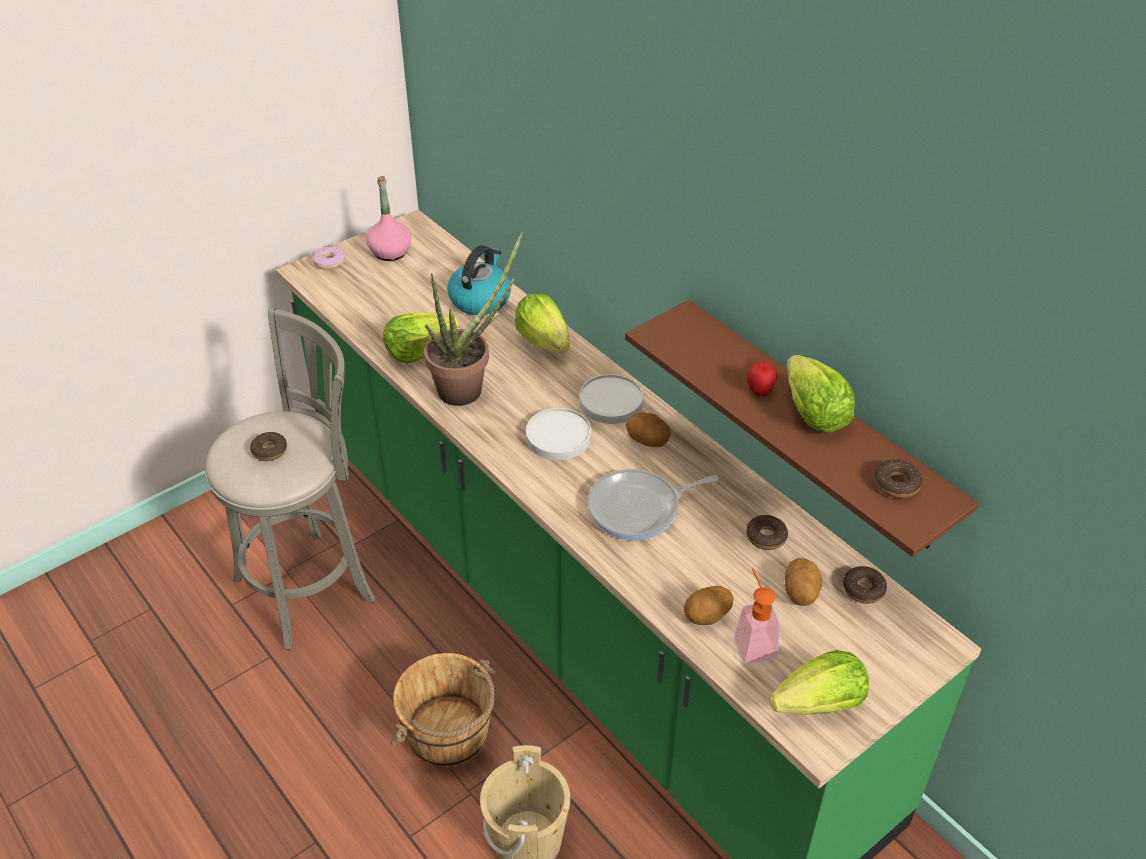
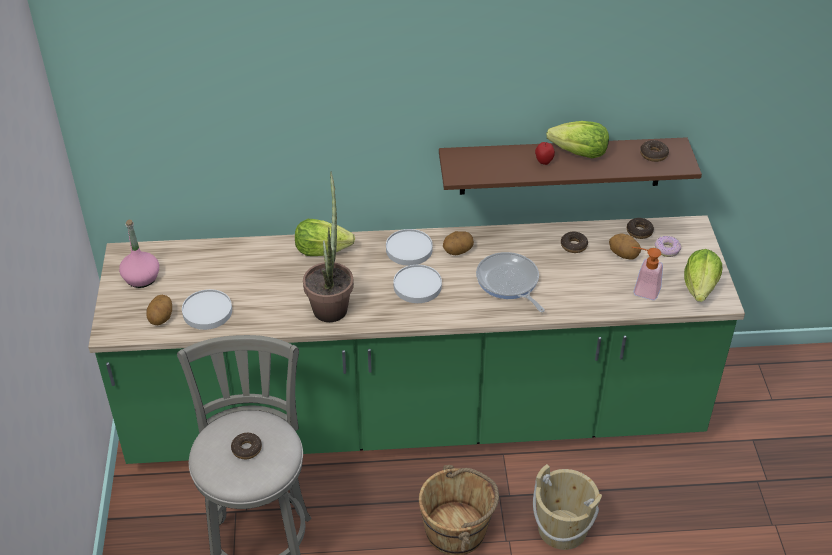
camera: 55 degrees left, 0 degrees up
(329, 262) = (115, 314): donut -> donut (667, 249)
(382, 313) = (207, 311): none -> white plate
(419, 352) = (270, 312): lettuce -> none
(480, 299) = (247, 258): kettle -> none
(639, 509) = (509, 282): frying pan -> frying pan turned 135 degrees clockwise
(707, 617) = (611, 297): potato -> potato (161, 318)

